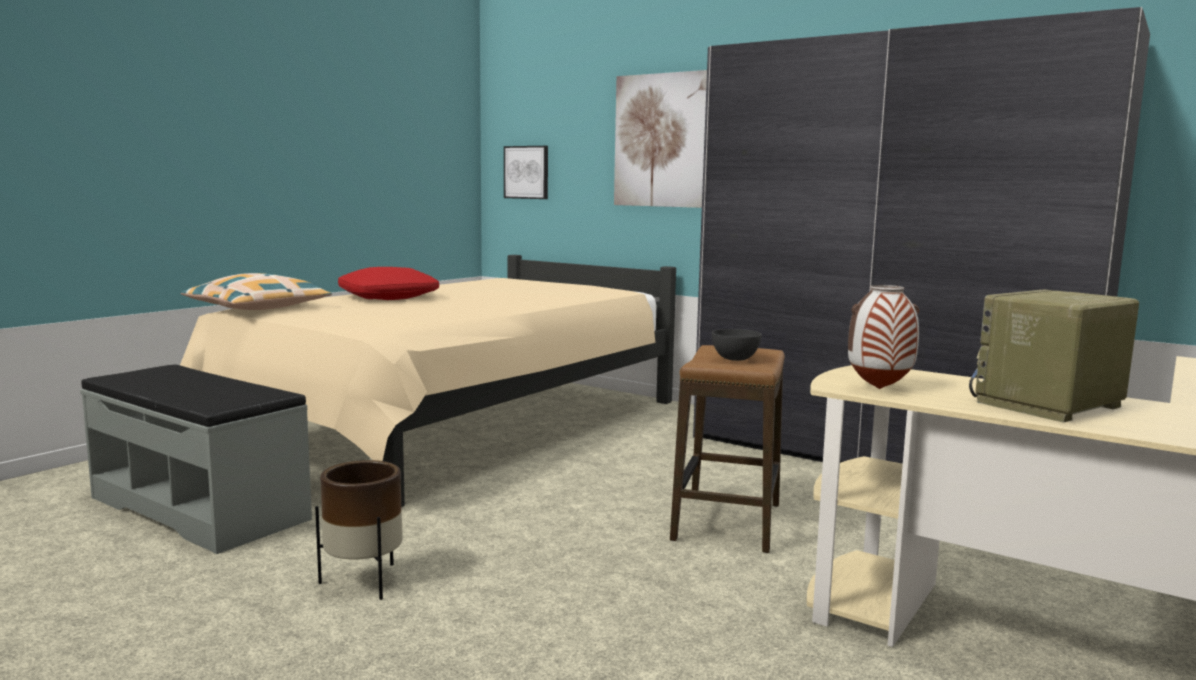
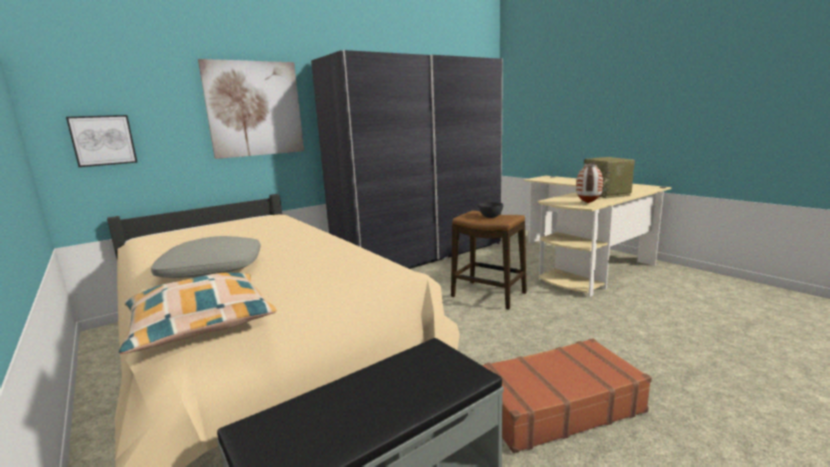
camera: 70 degrees left, 5 degrees up
(364, 581) = (556, 405): brown planter -> brown suitcase
(389, 297) = (213, 269): red pillow -> grey pillow

